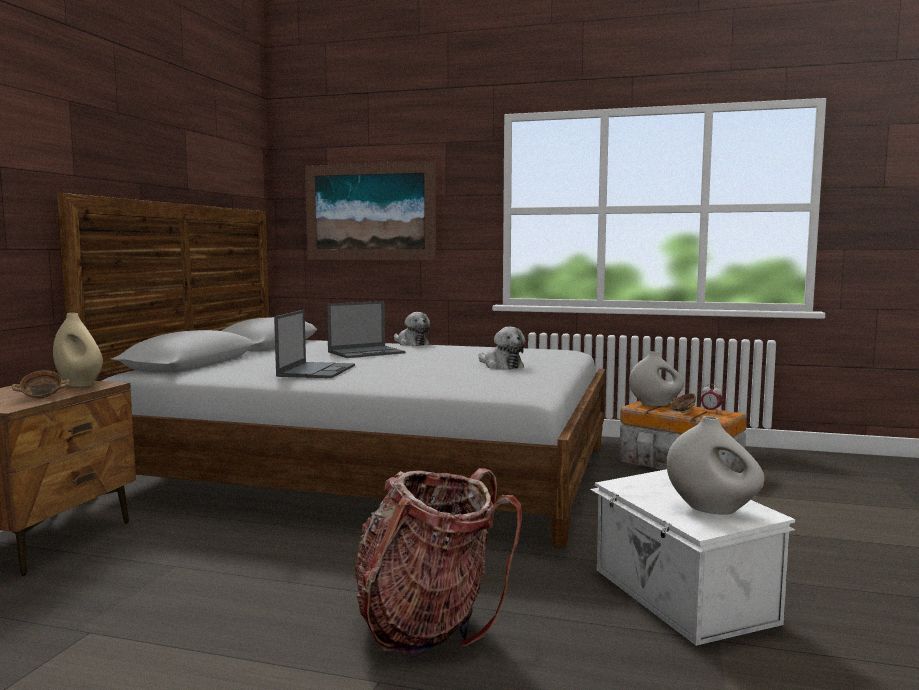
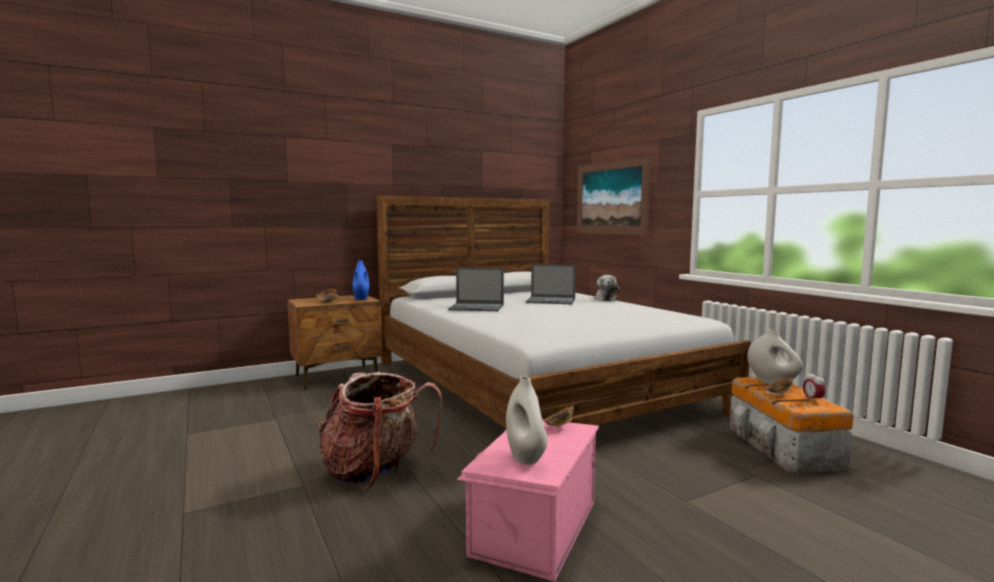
camera: 45 degrees right, 0 degrees up
(79, 384) = (361, 299): beige vase -> blue vase
(316, 371) = (477, 307): laptop -> laptop turned 45 degrees clockwise
(501, 366) = (595, 321): plush toy -> none
(655, 478) = (558, 427): none -> bowl
(681, 596) = (533, 527): white storage box -> pink storage box

